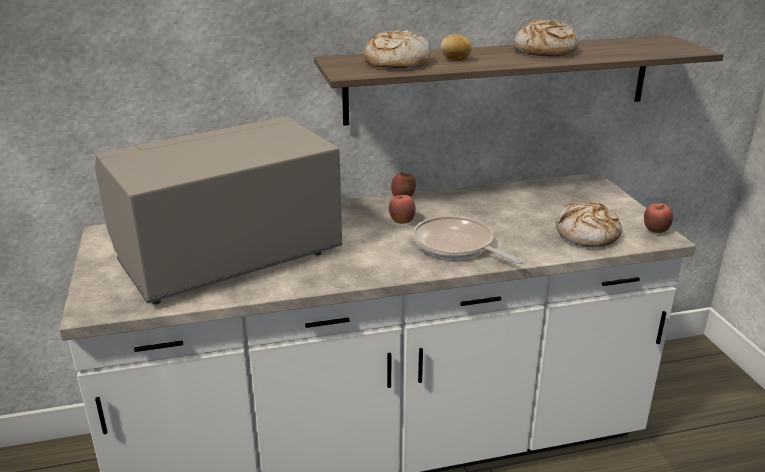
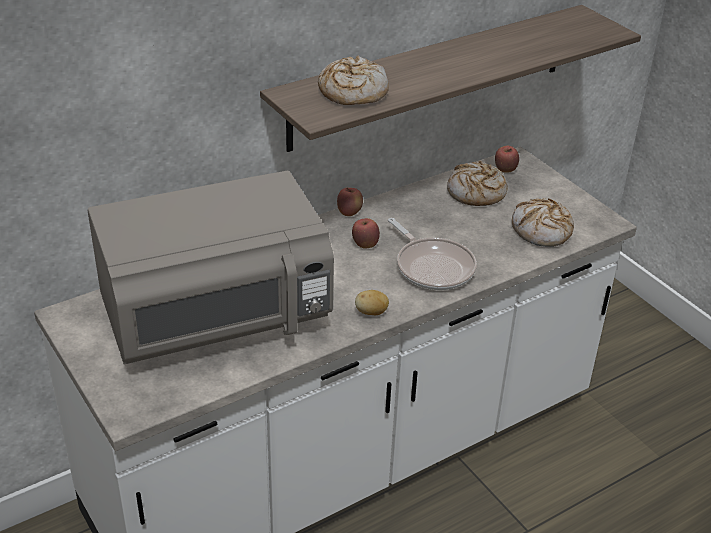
camera: 20 degrees left, 10 degrees up
(226, 254) = (216, 319): grey microwave -> grey microwave turned 150 degrees counterclockwise
(456, 60) = (407, 79): potato -> potato (371, 313)
(457, 246) = (432, 267): frying pan -> frying pan turned 150 degrees counterclockwise
(544, 51) = (481, 51): bread -> bread (476, 192)
(655, 231) = (598, 215): apple -> apple (505, 170)

